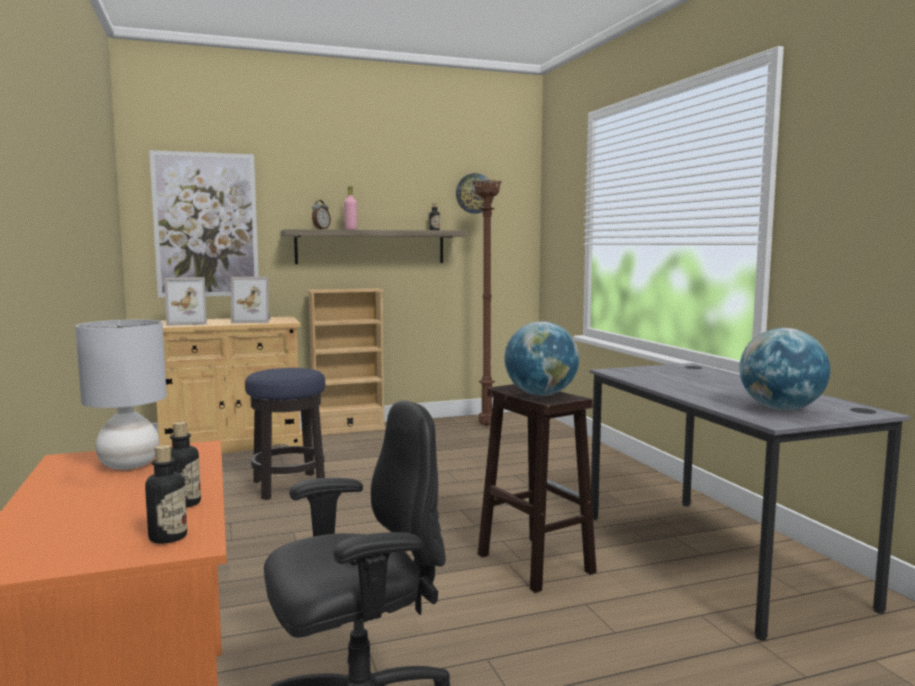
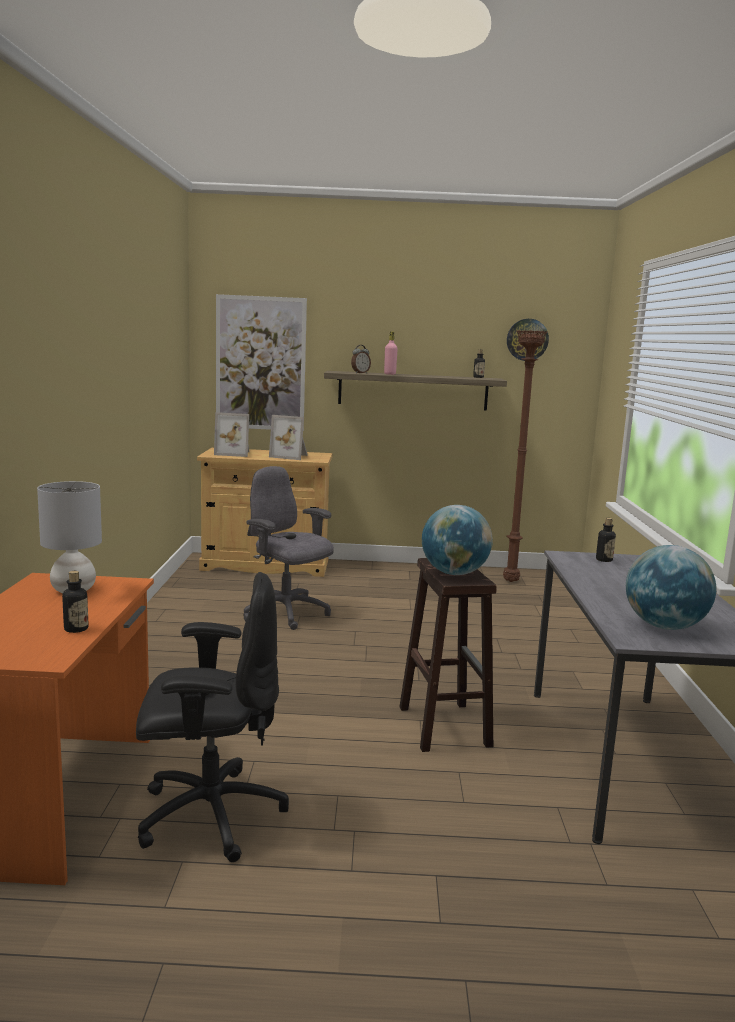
camera: 20 degrees right, 5 degrees up
(168, 537) = (42, 653): bottle -> bottle (604, 560)
(289, 486) = (286, 614): stool -> grey office chair
(348, 429) = (375, 566): beige bookcase -> none

